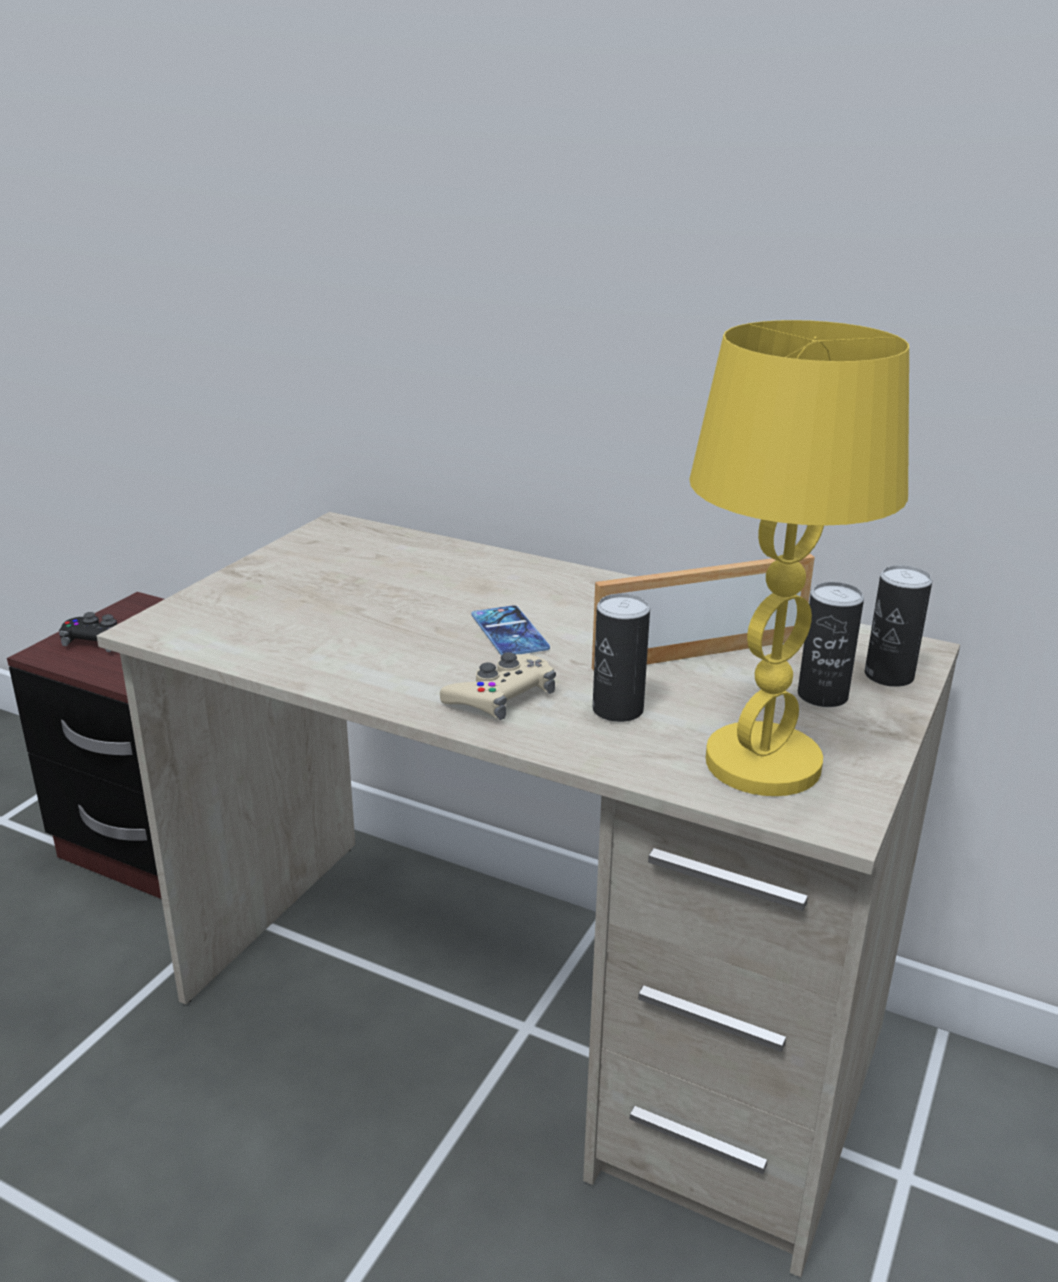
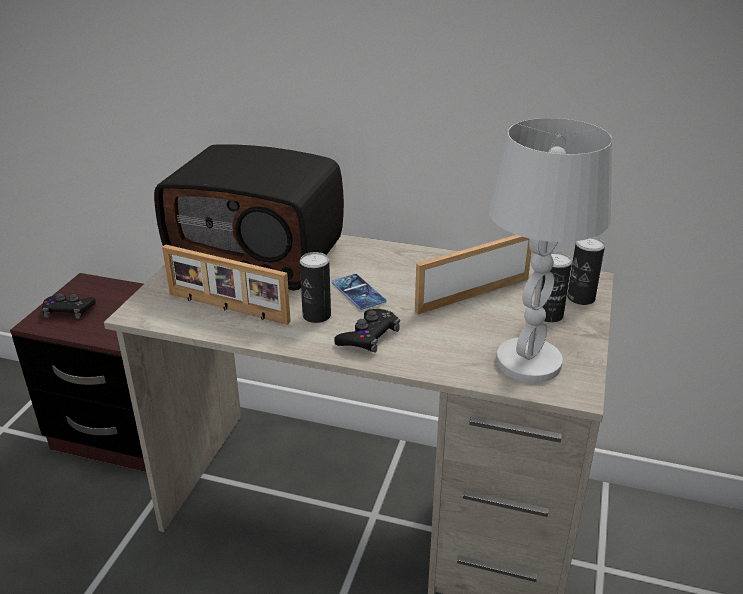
camera: 10 degrees left, 5 degrees up
(291, 635) = (227, 308): none -> picture frame
(374, 566) = (259, 254): none -> radio
(500, 696) = (368, 336): beige game controller -> black game controller
(617, 710) = (438, 337): can -> can (316, 315)
(763, 762) = (528, 362): yellow table lamp -> white table lamp

